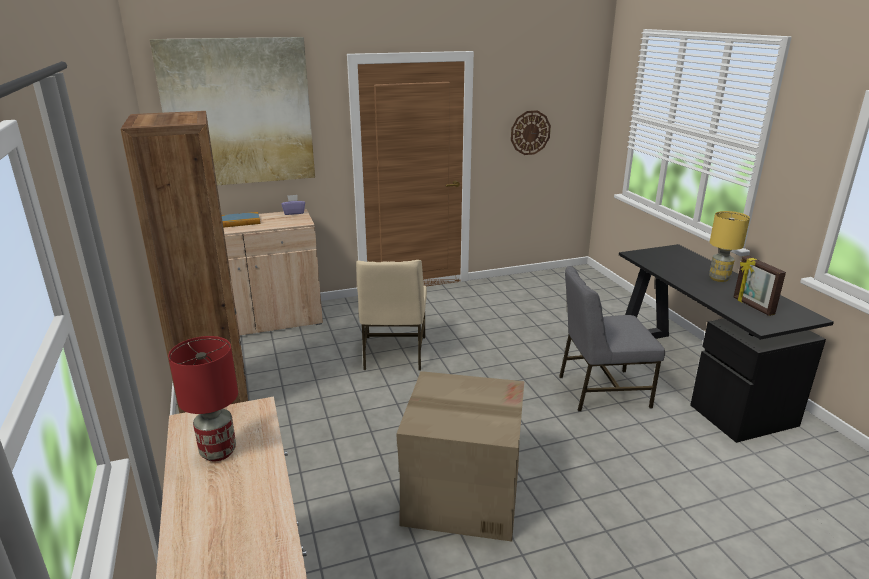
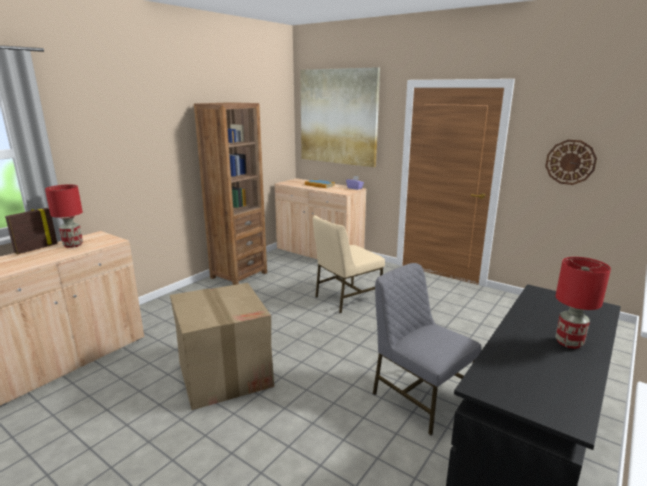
camera: 55 degrees right, 5 degrees down
(719, 278) = (569, 343): yellow table lamp -> red table lamp
(752, 306) = (528, 374): picture frame -> picture frame (36, 248)

